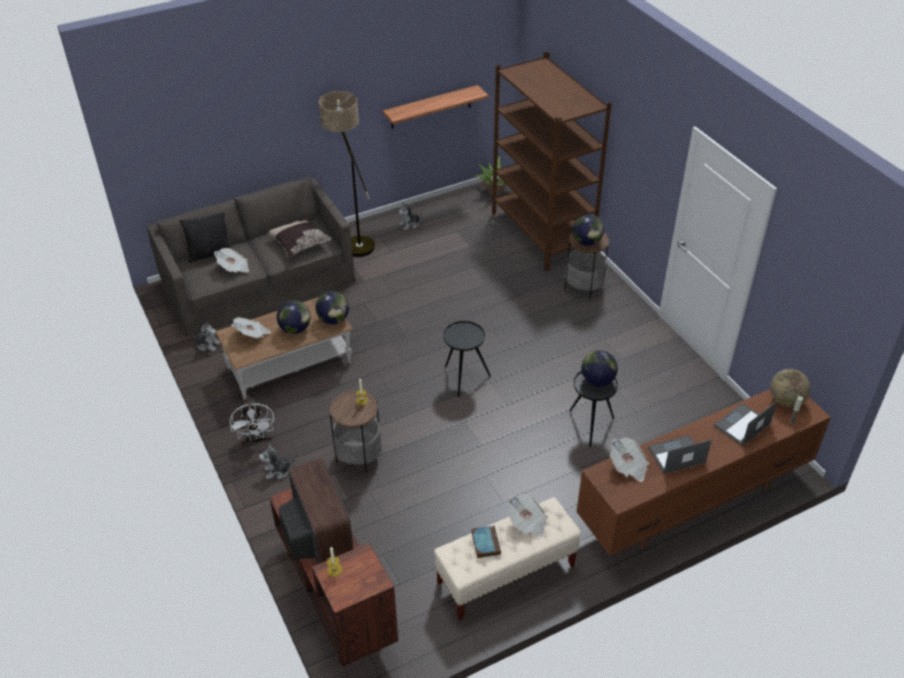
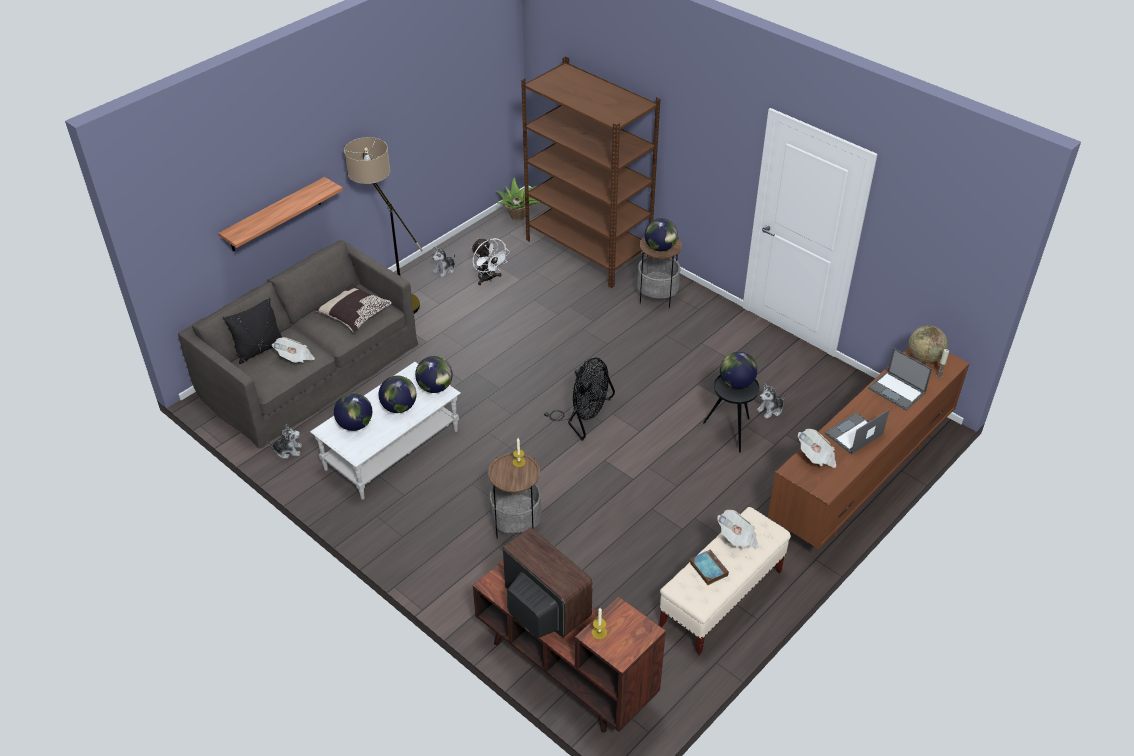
camera: 20 degrees left, 0 degrees up
(252, 335) = (355, 424): newspaper -> globe
(256, 440) = (397, 537): white fan -> white fan (488, 279)
(278, 471) = (438, 562): plush toy -> plush toy (770, 410)
(289, 365) = (392, 449): brown coffee table -> white coffee table
(431, 107) = (446, 138): shelf -> shelf (275, 215)
(464, 378) = (583, 416): black side table -> black fan
(741, 425) = (897, 391): laptop -> laptop turned 75 degrees counterclockwise

